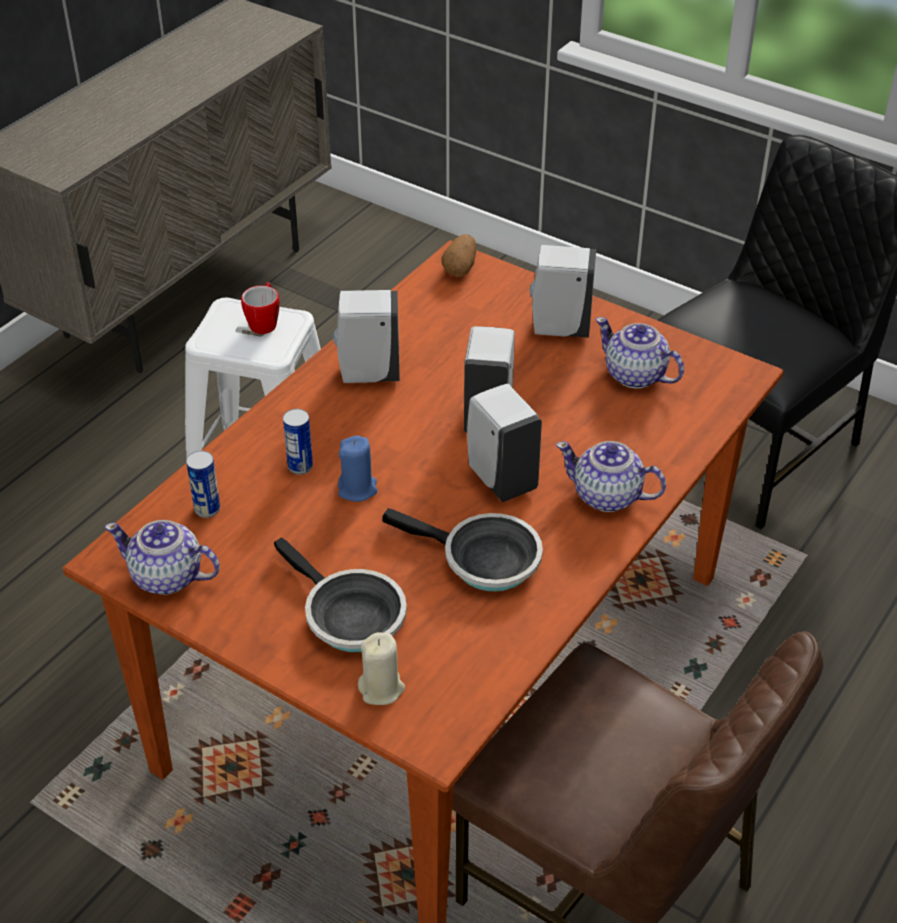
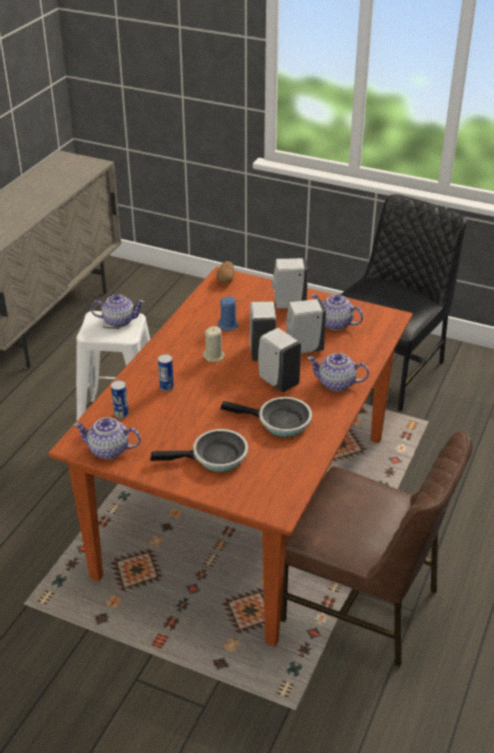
camera: 10 degrees left, 5 degrees down
(264, 322) = (118, 321): mug -> teapot
(349, 616) = (215, 457): frying pan -> frying pan turned 45 degrees counterclockwise
(357, 489) = (201, 395): blue candle -> blue candle (228, 325)
(367, 374) = (190, 338): white soap dispenser -> white soap dispenser (303, 349)
(381, 688) = (243, 490): beige candle -> beige candle (214, 356)

